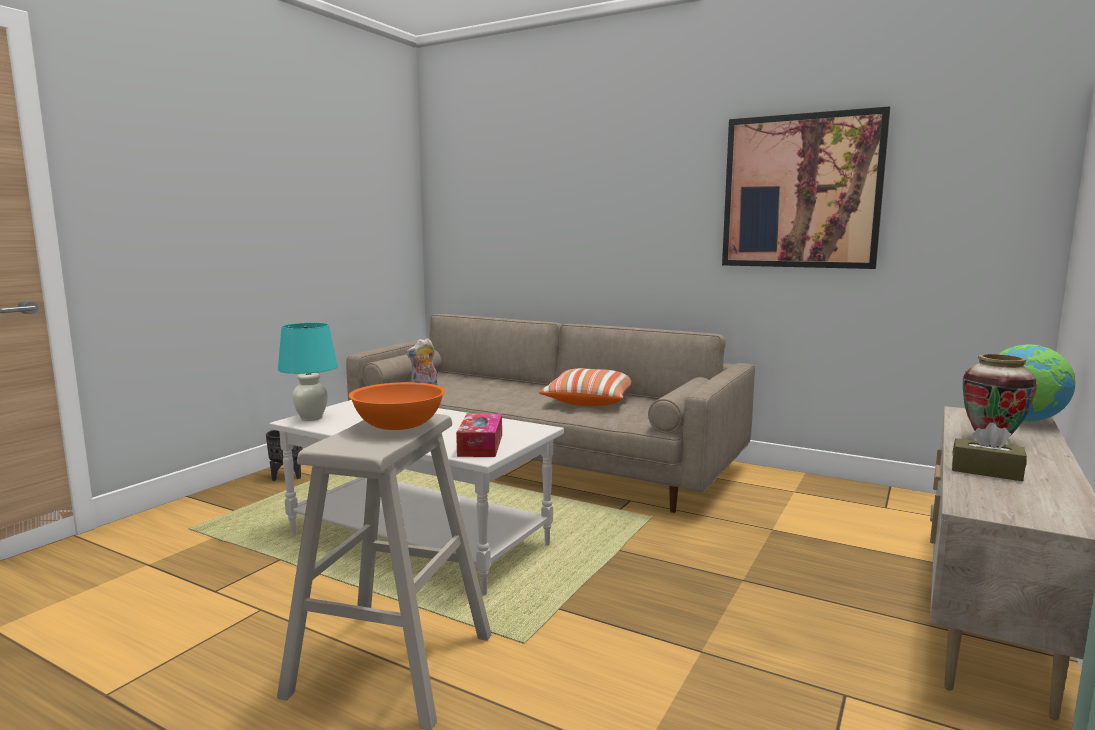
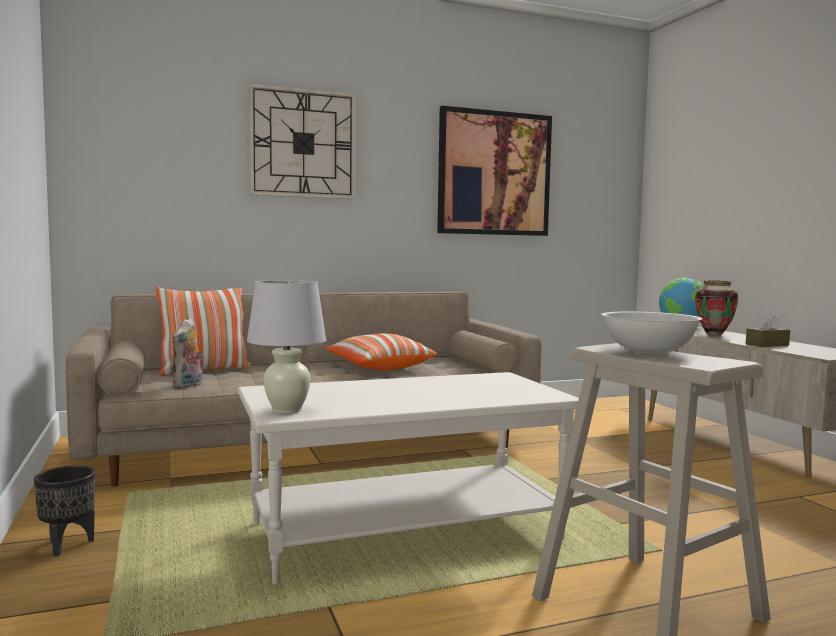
camera: 50 degrees left, 5 degrees down
(311, 418) = (287, 410): turquoise table lamp -> white table lamp
(399, 425) = (648, 350): orange bowl -> white bowl
(472, 380) = (204, 371): none -> pillow
(480, 445) = (522, 391): tissue box -> none
(589, 179) = (303, 143): none -> wall clock

